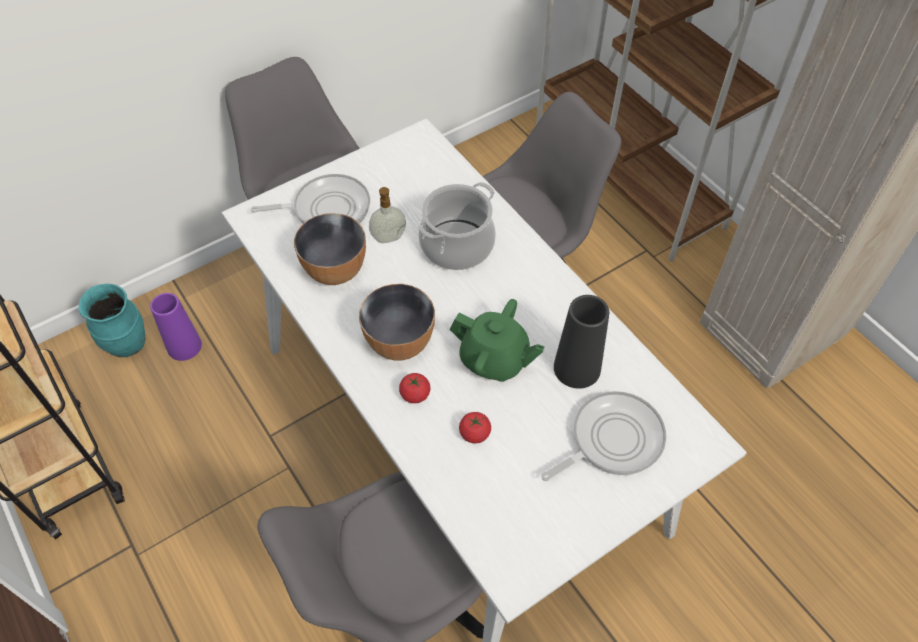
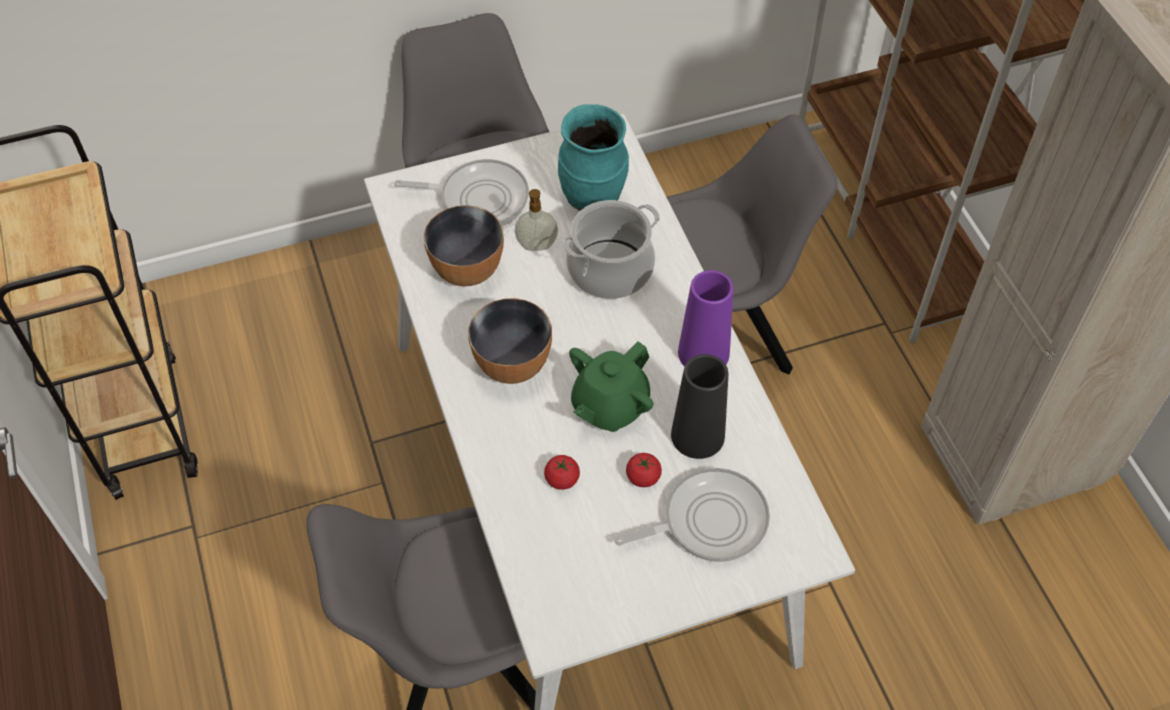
camera: 15 degrees right, 0 degrees up
(128, 345) = (242, 304): turquoise vase -> turquoise vase (593, 199)
(184, 346) = (303, 319): purple vase -> purple vase (703, 353)
(415, 394) = (511, 423): tomato -> tomato (643, 477)
(494, 360) = (609, 406): green teapot -> green teapot turned 90 degrees clockwise

